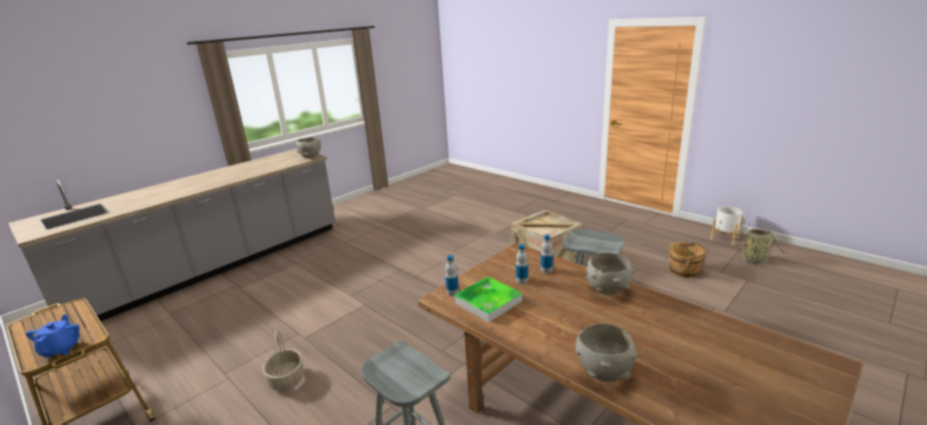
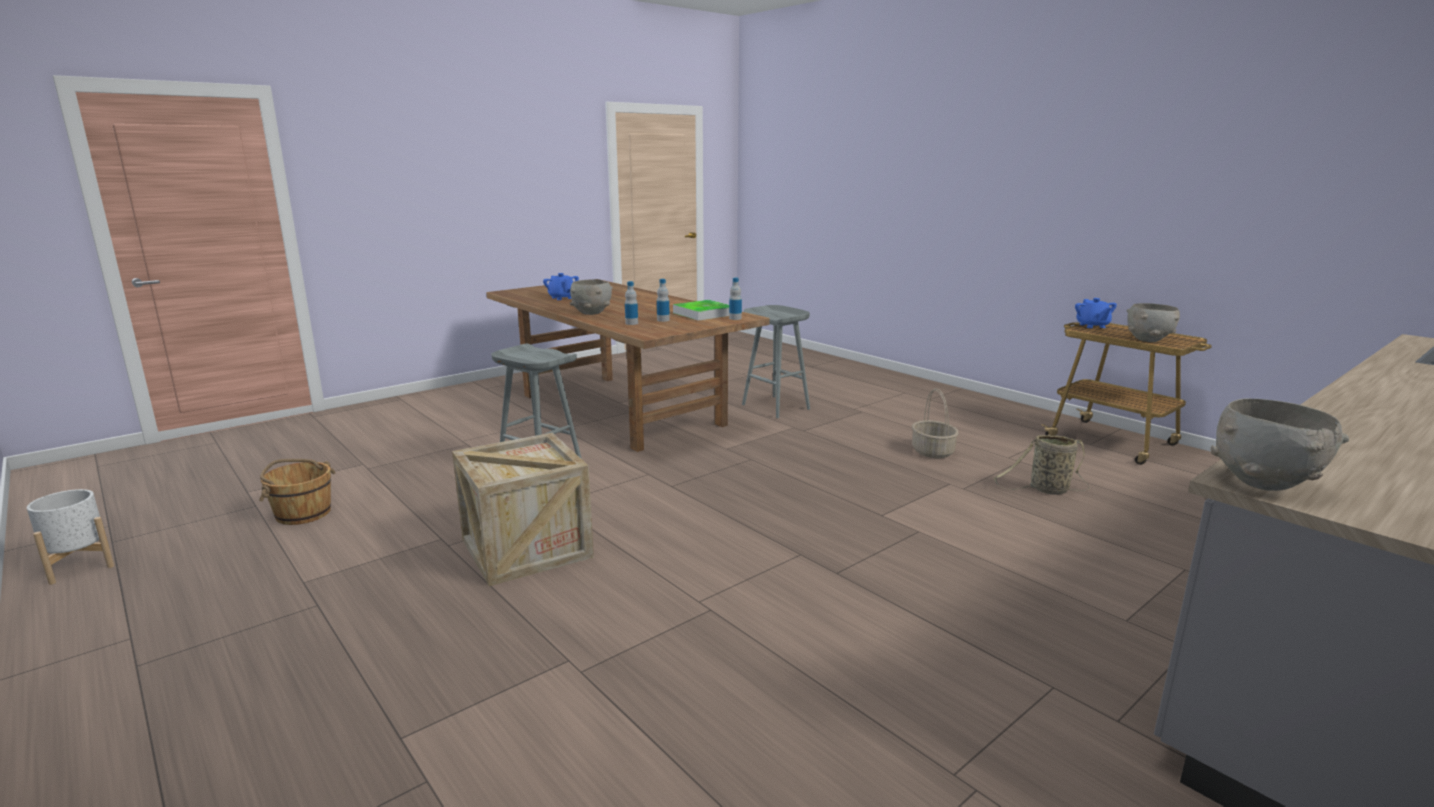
camera: 175 degrees left, 5 degrees down
(603, 373) = (645, 295): grey bowl -> grey bowl (1148, 340)
(705, 341) = (562, 298): none -> blue teapot
(756, 260) = (152, 517): basket -> basket (1046, 490)

